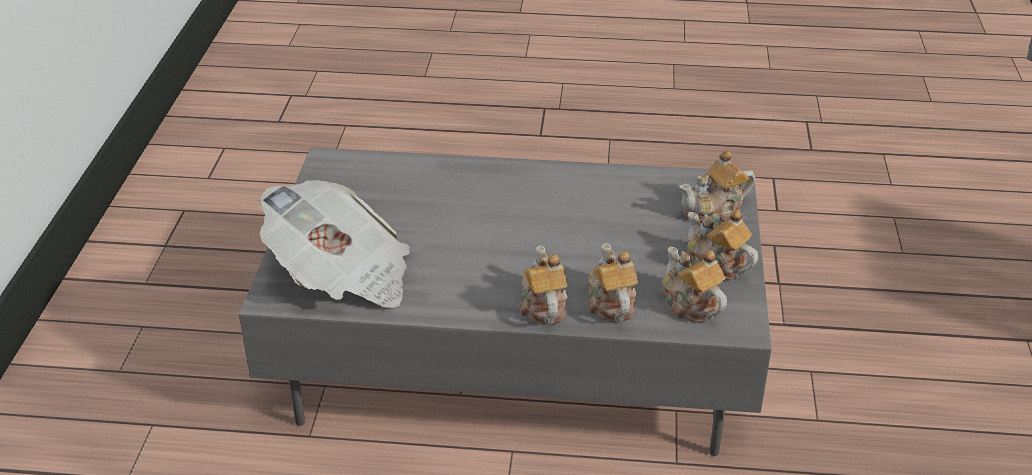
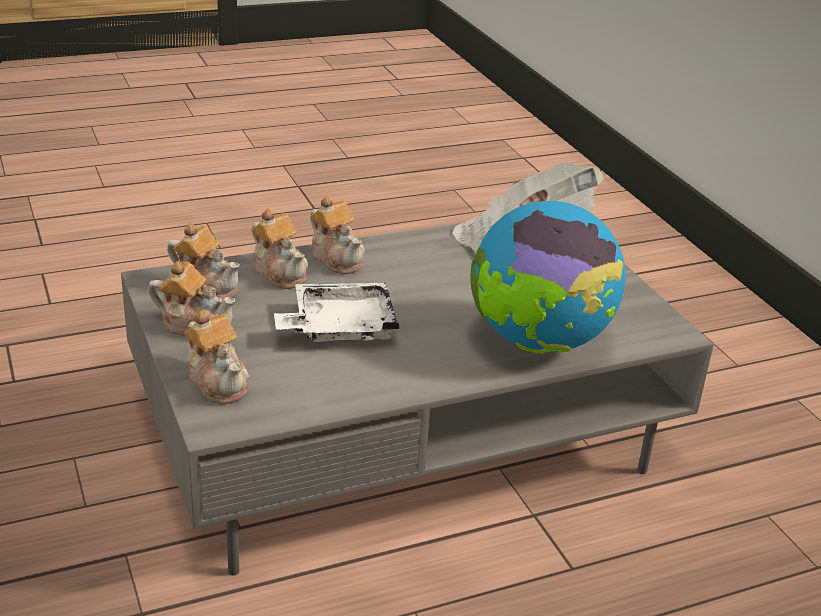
camera: 150 degrees right, 5 degrees down
(441, 179) = (539, 342): none -> globe
(592, 232) = (339, 327): none -> white tray
(715, 211) = (218, 381): teapot -> teapot turned 105 degrees clockwise

